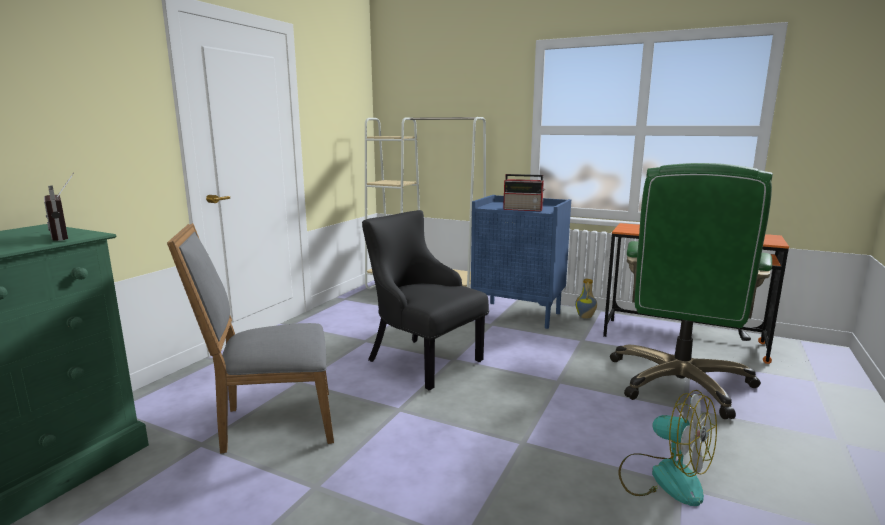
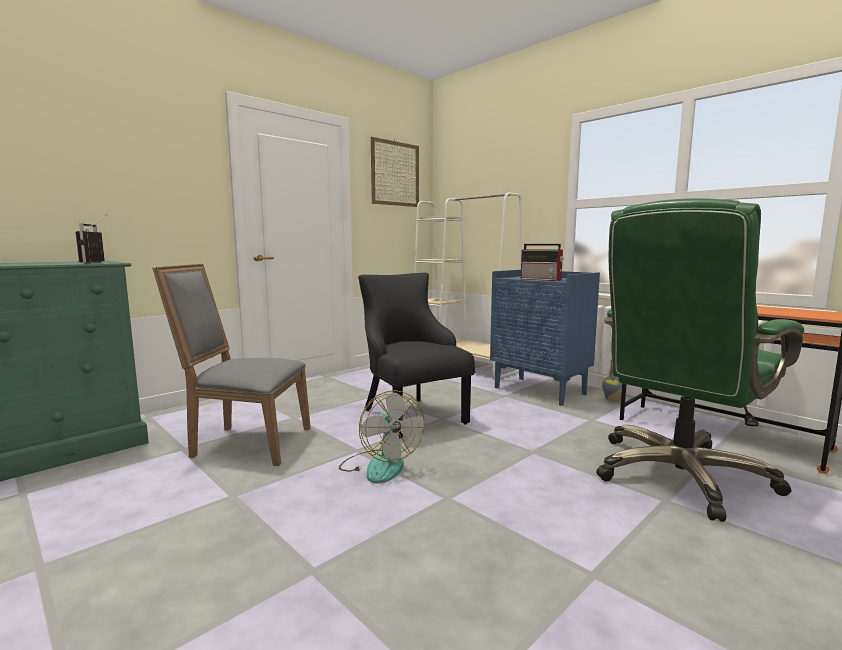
camera: 20 degrees right, 5 degrees down
(339, 86) = (395, 172): none -> picture
(663, 477) = (579, 562): fan -> fan (380, 465)

